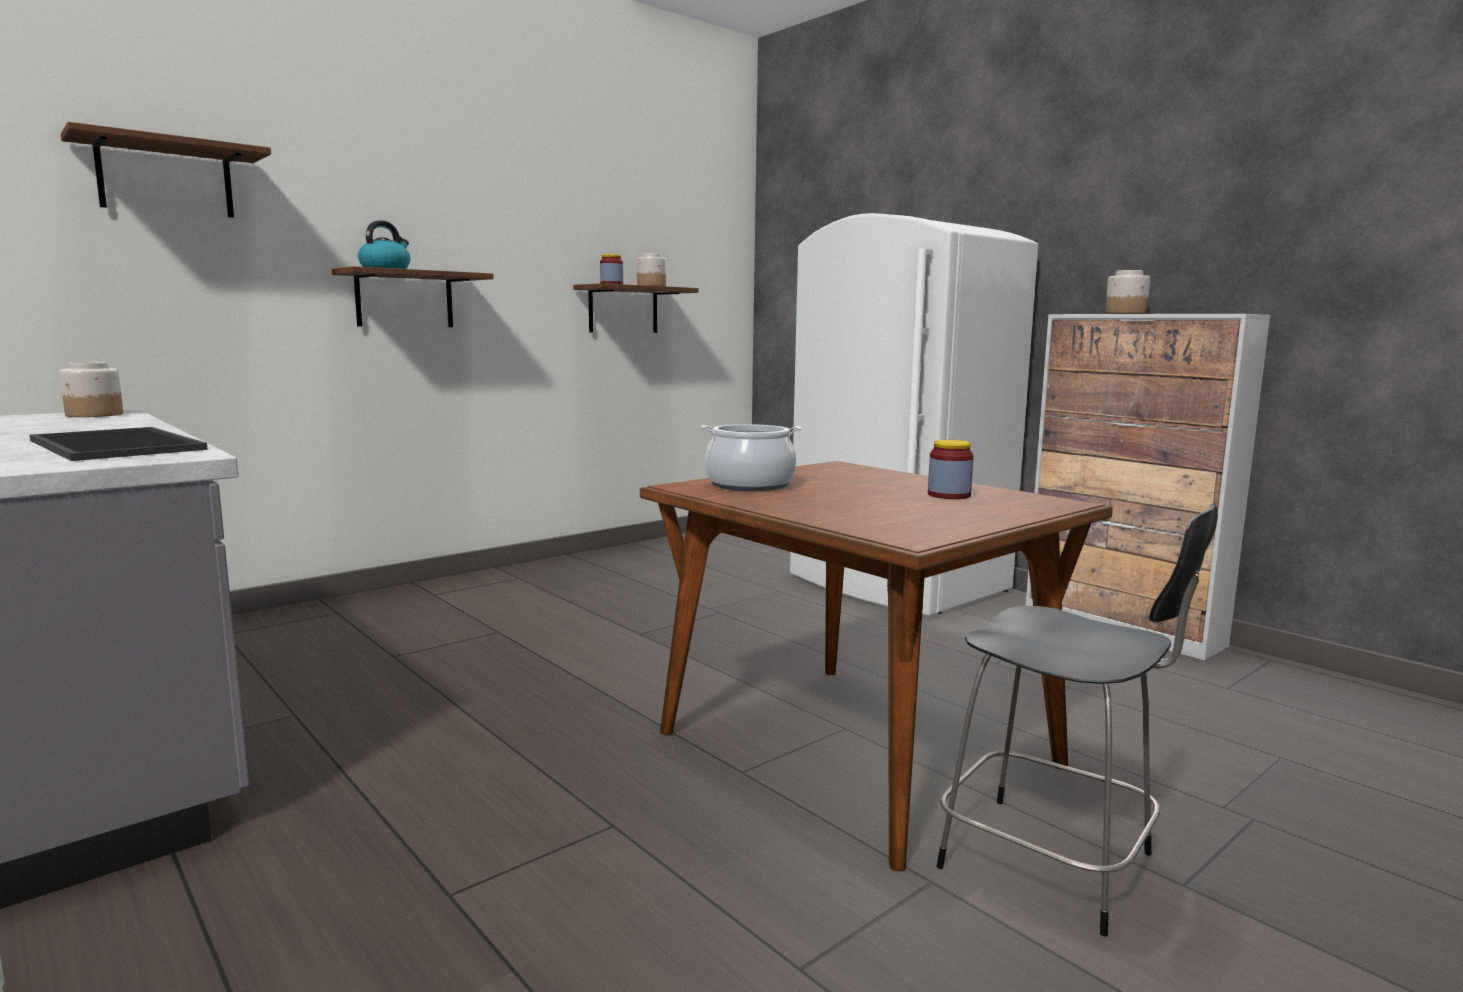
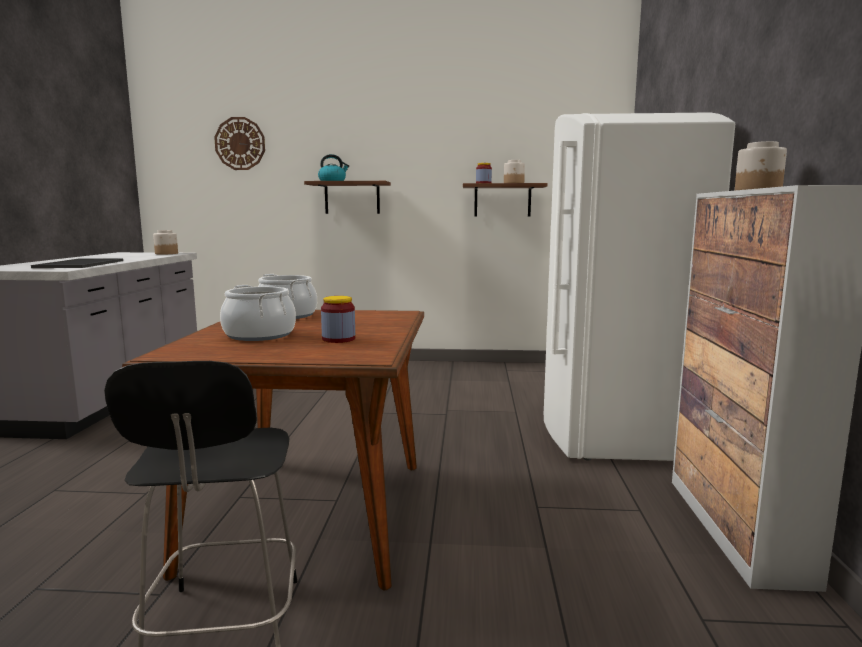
camera: 45 degrees right, 0 degrees up
(166, 179) = (240, 143): shelf -> wall clock
(862, 506) = (260, 335): none -> cooking pot

